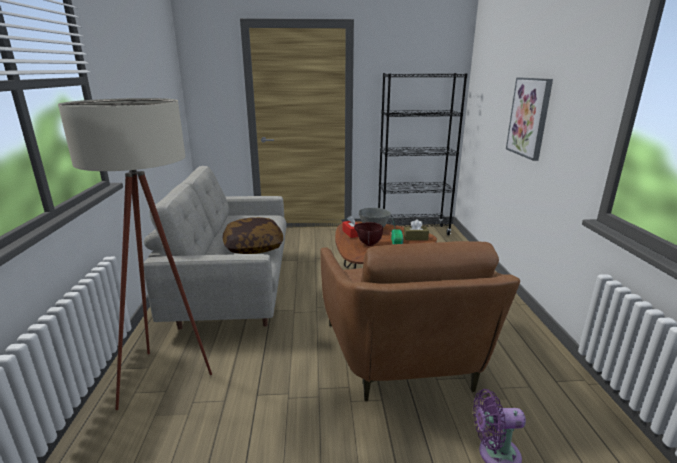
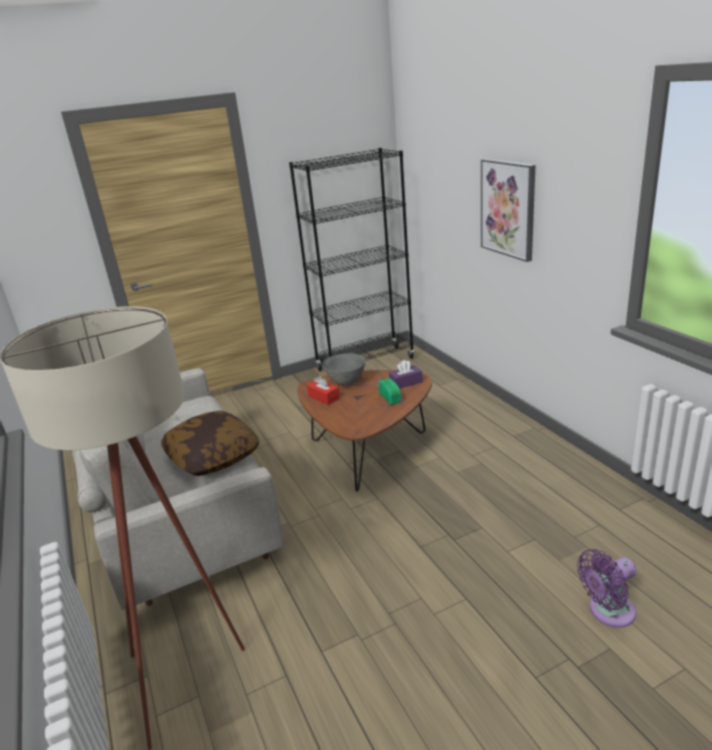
camera: 20 degrees left, 5 degrees up
(368, 244) = (355, 408): brown bowl -> none
(405, 357) = (459, 538): brown armchair -> none
(415, 238) = (406, 382): brown tissue box -> purple tissue box

